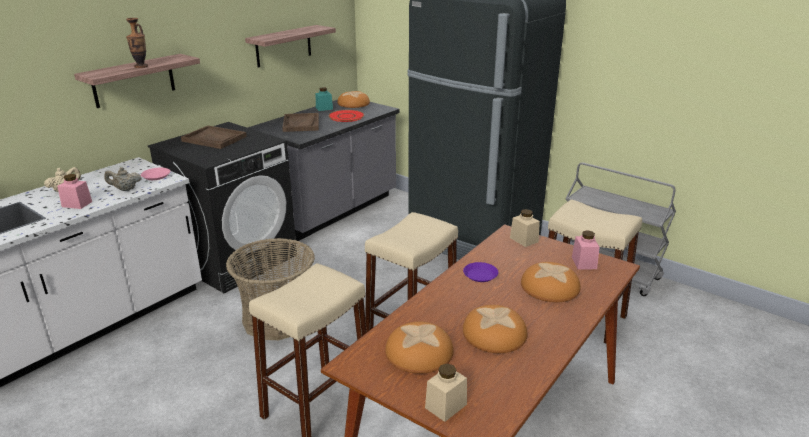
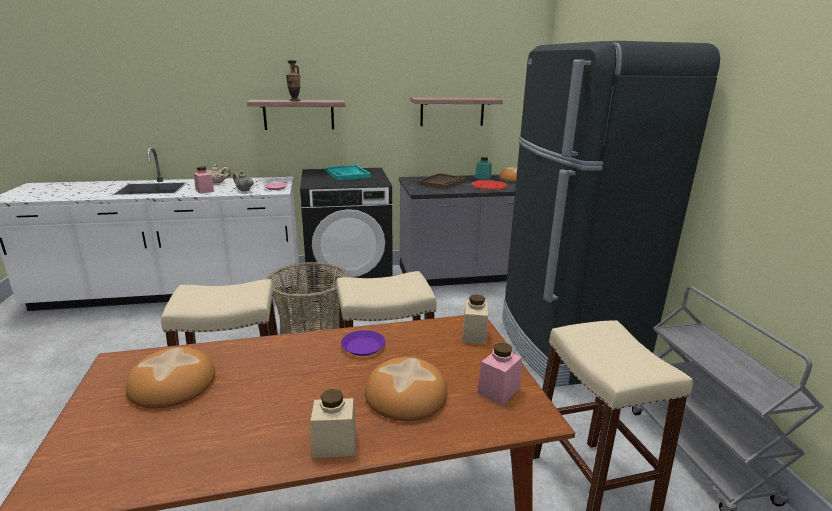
camera: 40 degrees right, 5 degrees down
(214, 139) = (347, 174): brown tray -> turquoise tray
(446, 406) = (81, 445): beige jar -> beige jar (334, 444)
(495, 334) = (257, 408): bread -> none

